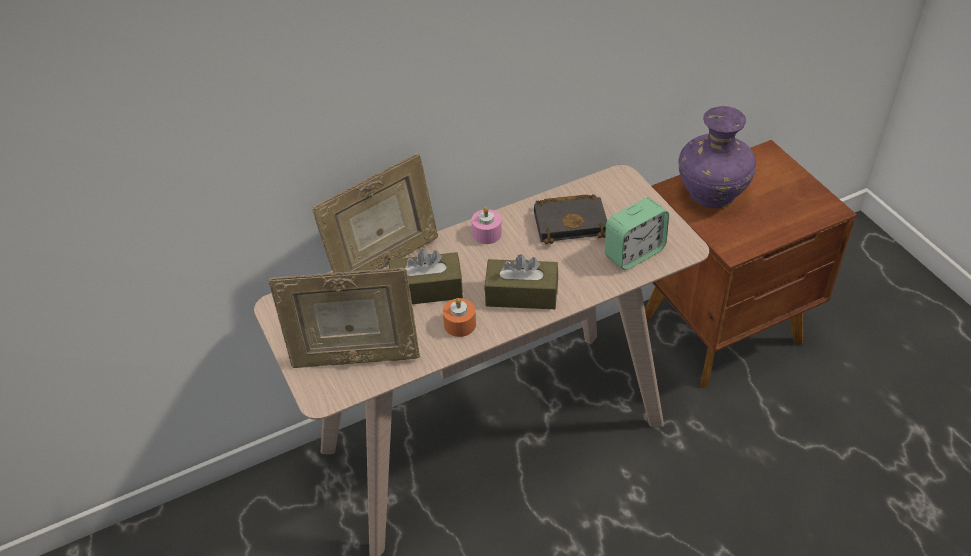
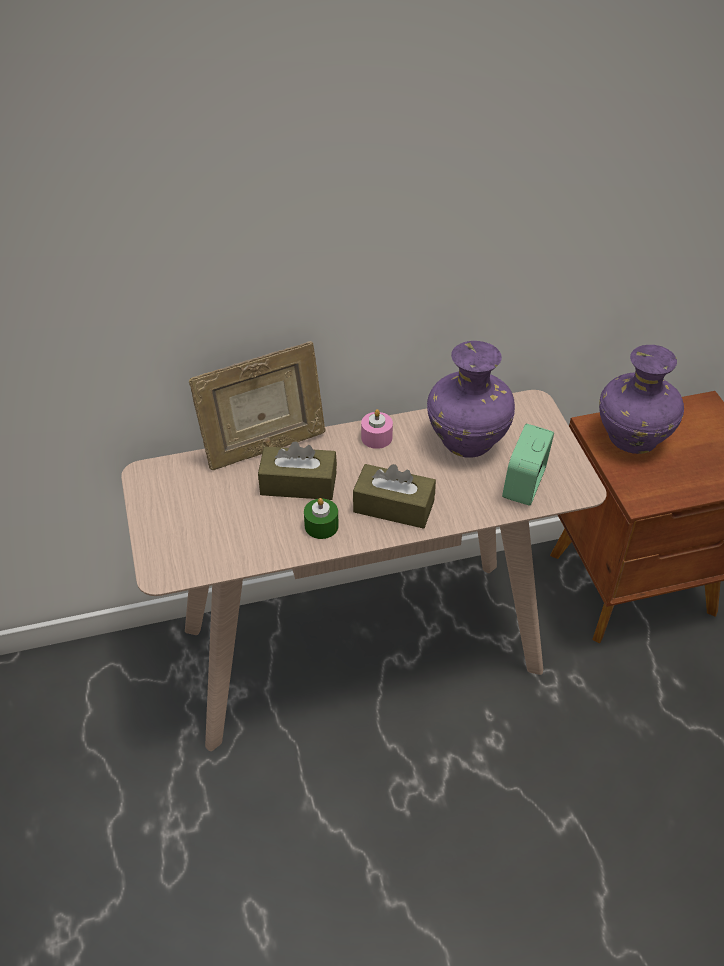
camera: 10 degrees right, 0 degrees up
(354, 358) = (205, 540): picture frame -> none
(460, 324) = (321, 526): orange candle -> green candle
(572, 222) = (468, 441): black book -> purple vase
(634, 253) = (524, 485): alarm clock -> alarm clock turned 135 degrees clockwise

